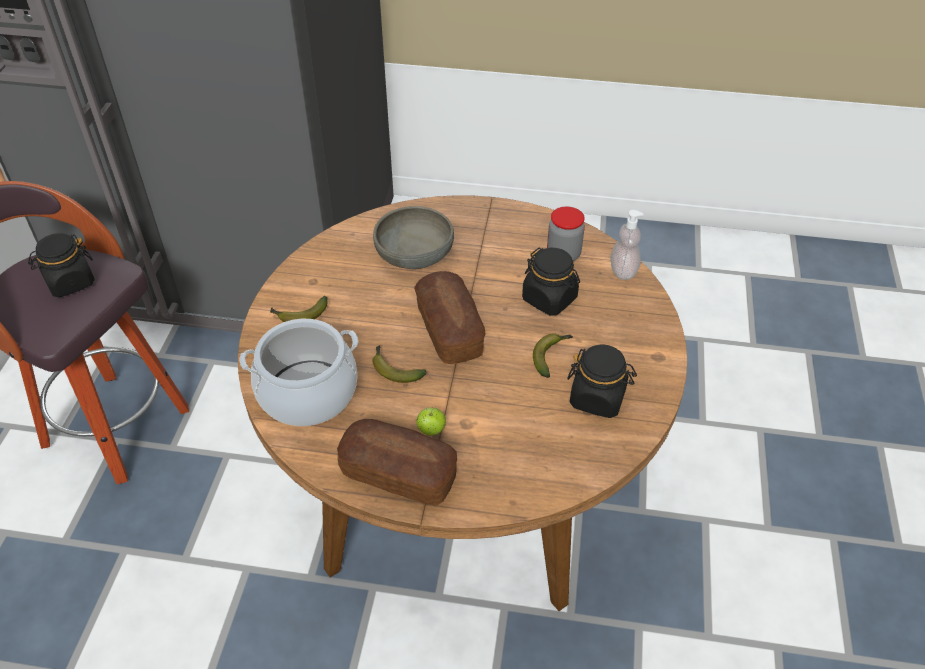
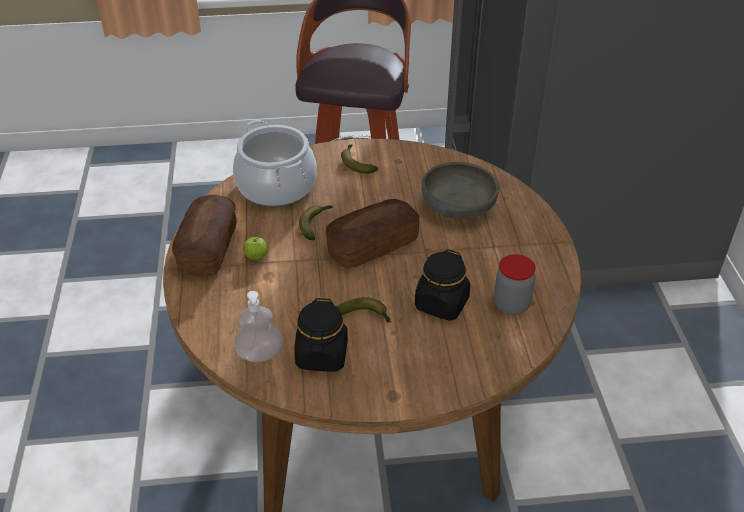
camera: 75 degrees right, 5 degrees down
(70, 282) = (362, 67): black jar -> none
(623, 271) = (510, 354): soap dispenser -> soap dispenser (260, 354)

